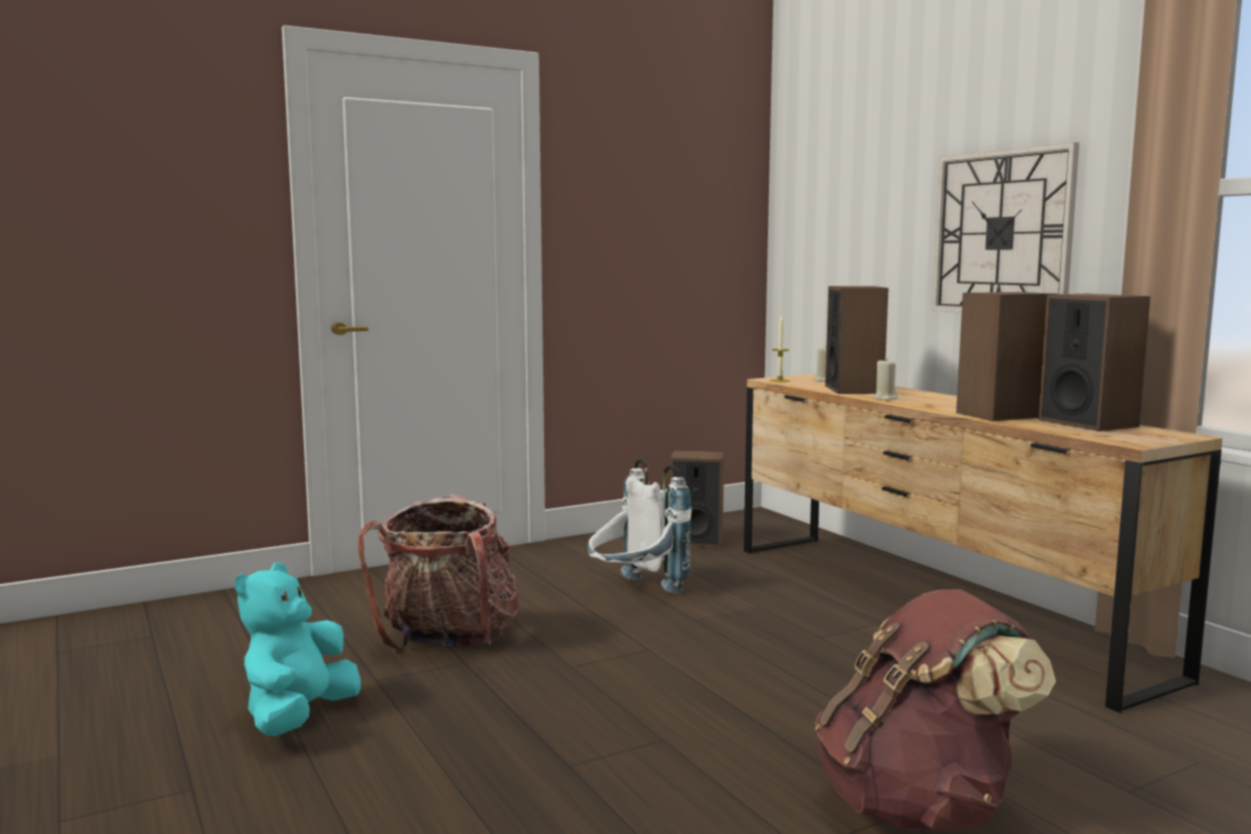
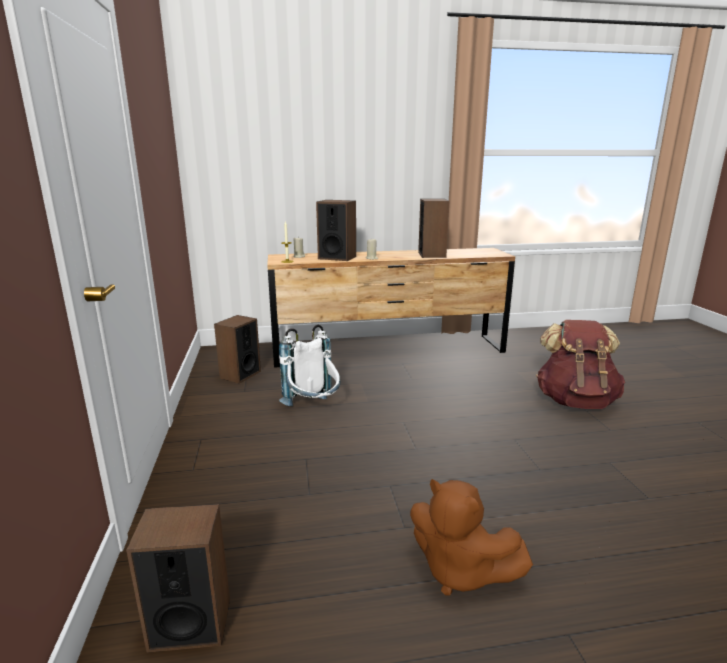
camera: 70 degrees left, 10 degrees up
(299, 718) = (459, 571): turquoise plush toy -> brown plush toy
(449, 641) = (349, 487): backpack -> none
(1002, 233) = (374, 169): wall clock -> none
(1088, 423) = (458, 251): speaker -> speaker (190, 623)

